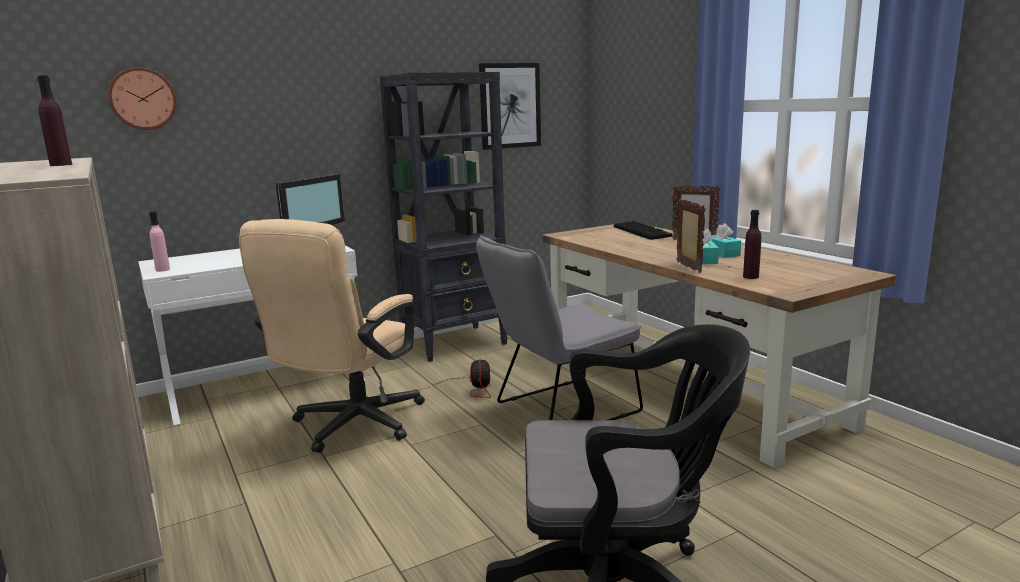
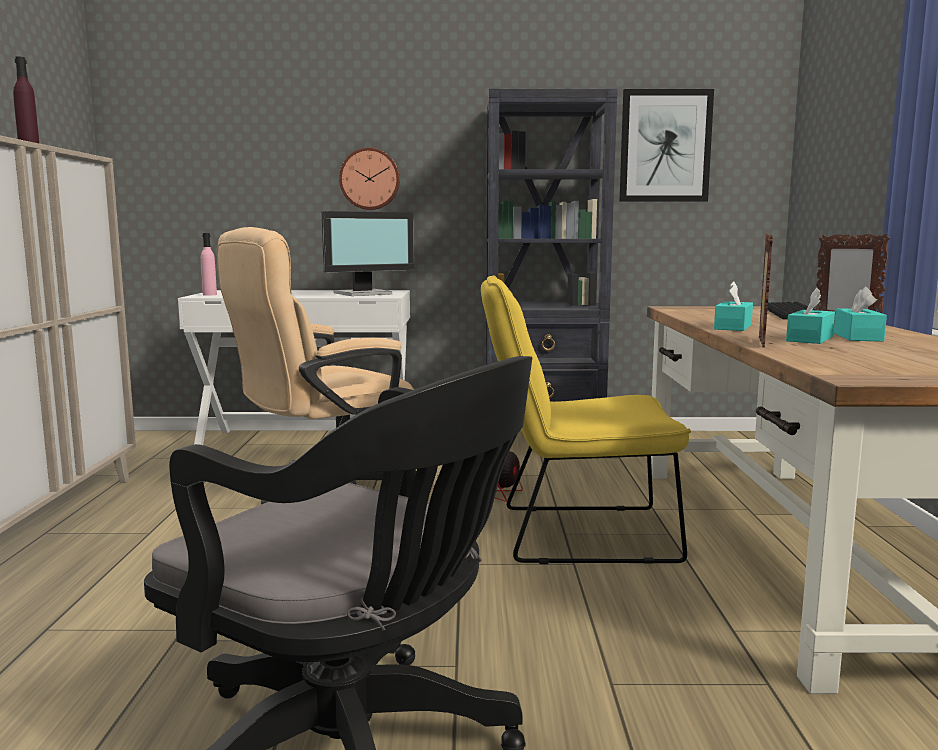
camera: 30 degrees right, 5 degrees down
(142, 99) = (234, 125): wall clock -> wall clock (370, 179)
(559, 410) = (573, 534): grey chair -> yellow chair
(643, 253) = (733, 327): none -> turquoise tissue box
(750, 277) = (837, 358): purple bottle -> none

